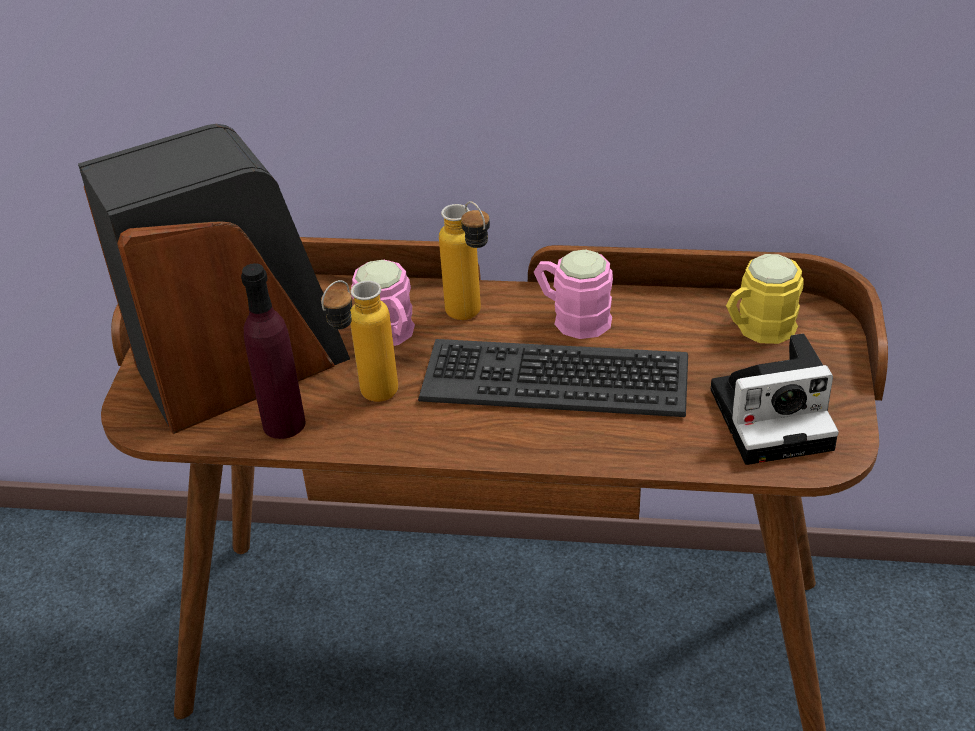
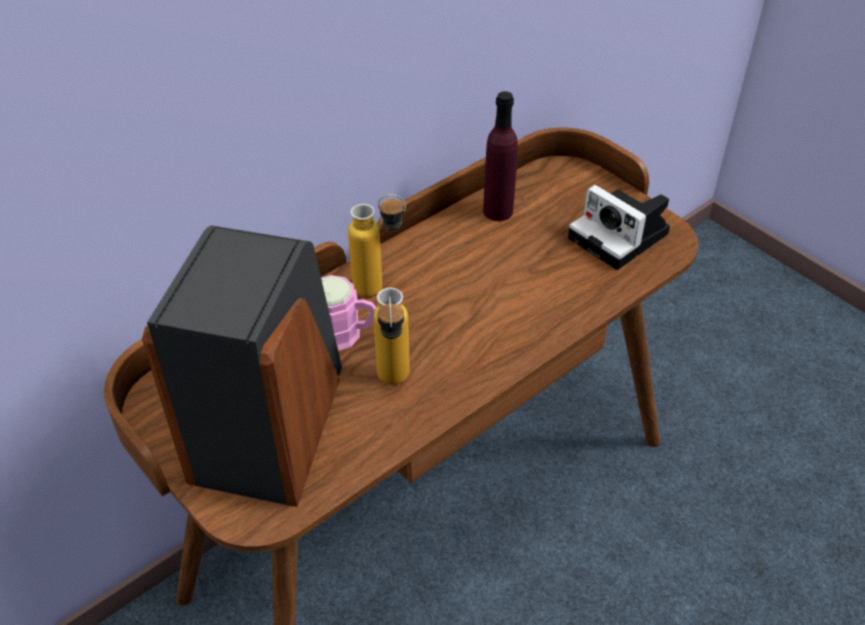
camera: 50 degrees left, 5 degrees up
(284, 424) = (364, 440): purple bottle -> purple bottle (498, 211)
(555, 378) = (484, 293): keyboard -> none
(572, 317) = (439, 250): pink mug -> none
(757, 329) = (545, 194): yellow mug -> none
(775, 417) = (622, 237): camera -> camera turned 105 degrees clockwise

